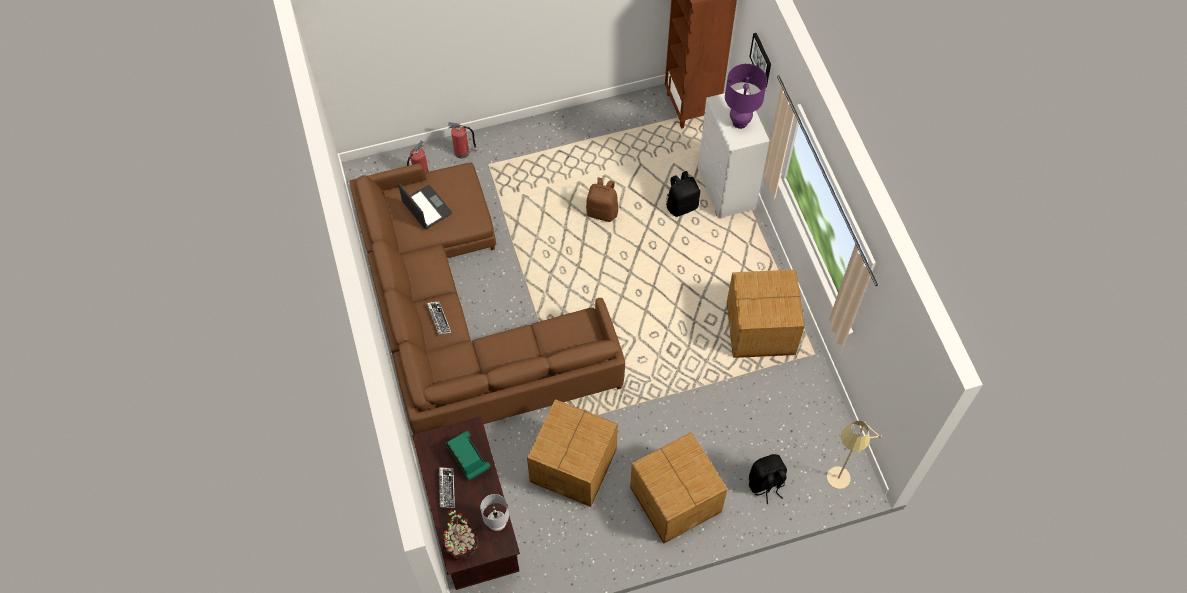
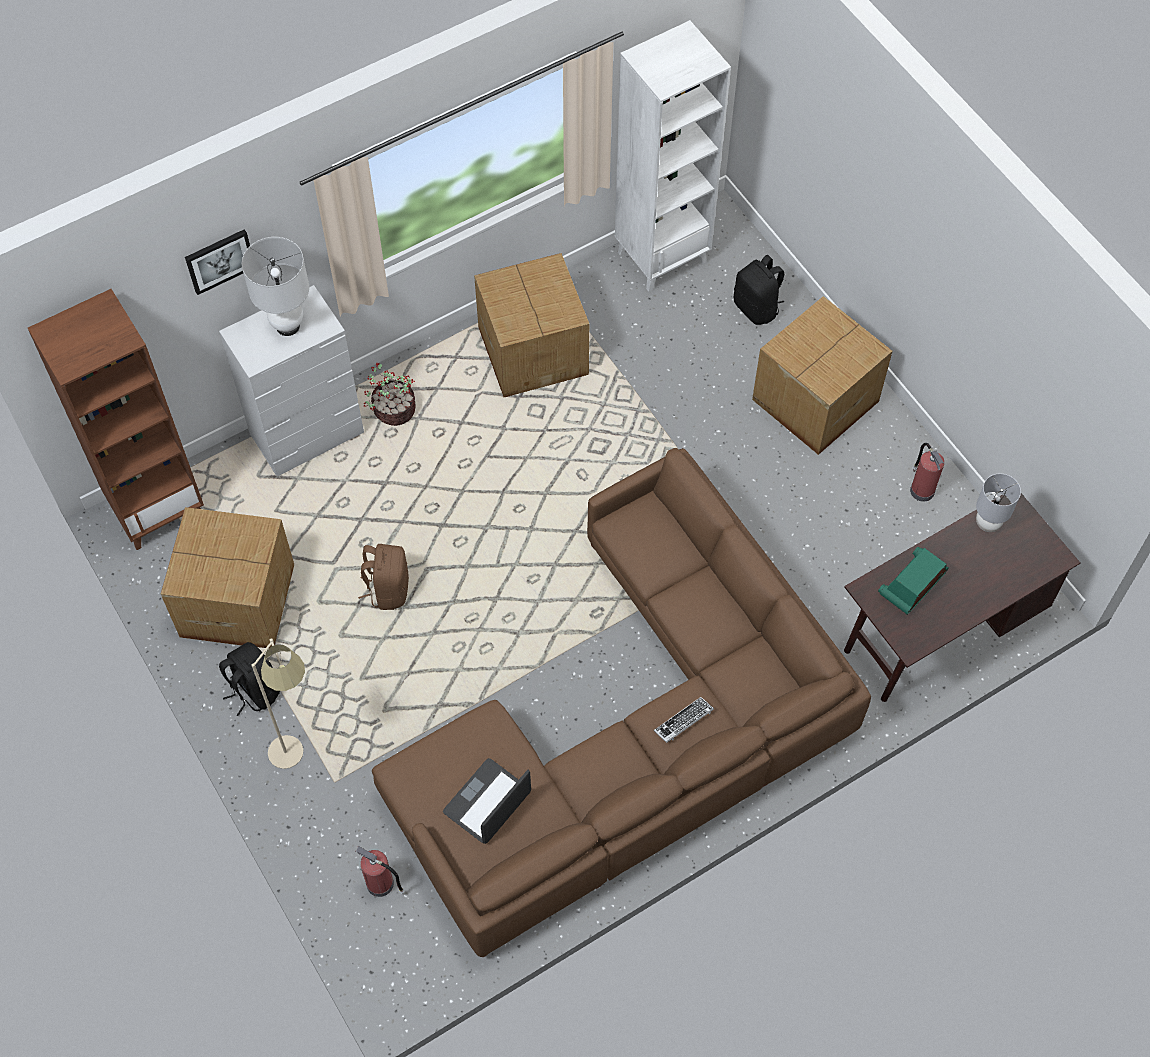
camera: 105 degrees left, 0 degrees up
(446, 488) = (967, 597): keyboard -> none
(460, 543) = (1033, 558): potted plant -> potted plant (393, 410)
(462, 152) = (318, 830): fire extinguisher -> fire extinguisher (921, 489)
(575, 465) = (811, 526): cardboard box -> cardboard box (236, 599)
(682, 205) = (351, 485): black backpack -> black backpack (254, 690)
(740, 122) = (287, 326): purple table lamp -> white table lamp
(826, 432) = (662, 256): none -> white bookcase
(834, 486) = (733, 238): beige floor lamp -> beige floor lamp (301, 755)

